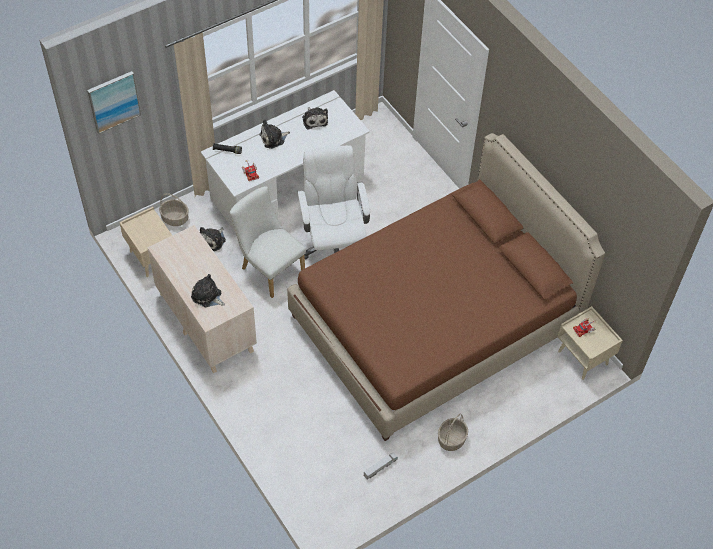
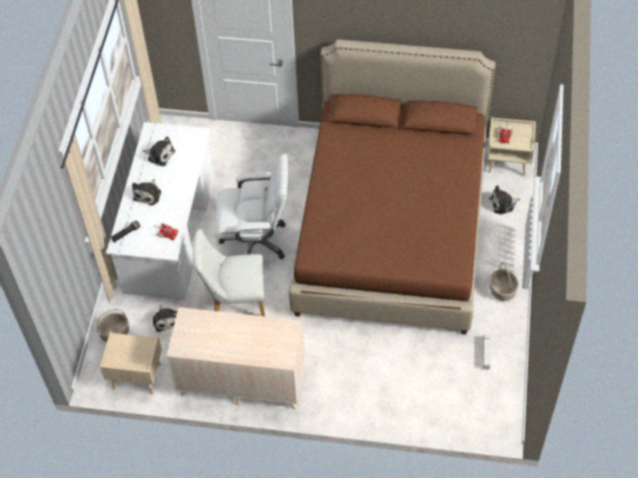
camera: 45 degrees left, 0 degrees up
(114, 101) = (44, 255): picture -> none
(207, 296) = (260, 345): plush toy -> plush toy (503, 204)
(333, 244) = (256, 241): white office chair -> white office chair turned 150 degrees clockwise

